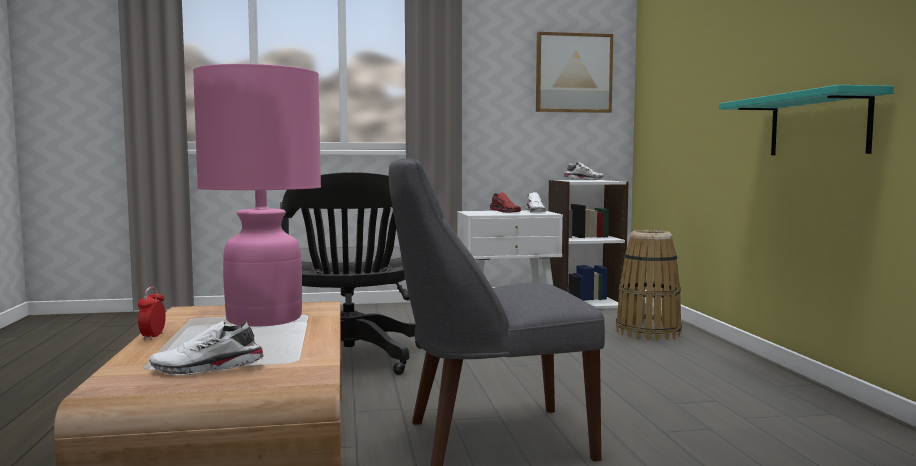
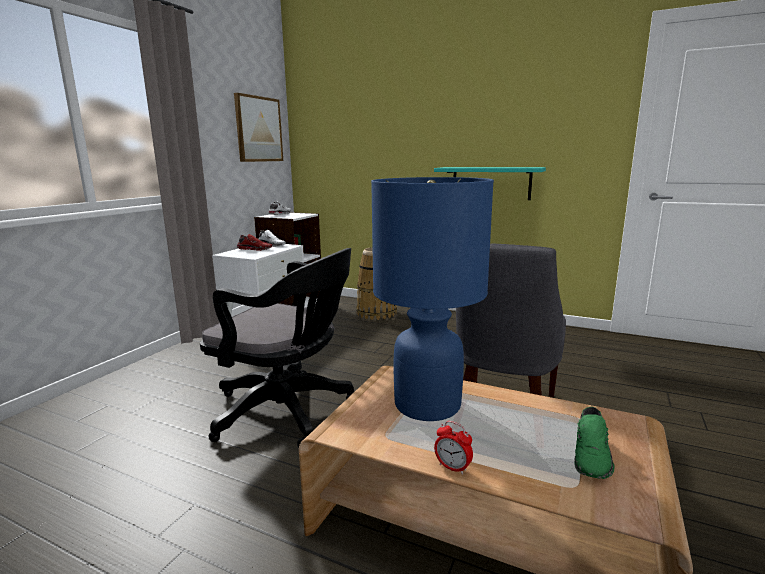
camera: 55 degrees left, 10 degrees up
(207, 369) = (592, 456): white shoe -> green shoe
(264, 319) = (428, 405): pink table lamp -> blue table lamp

